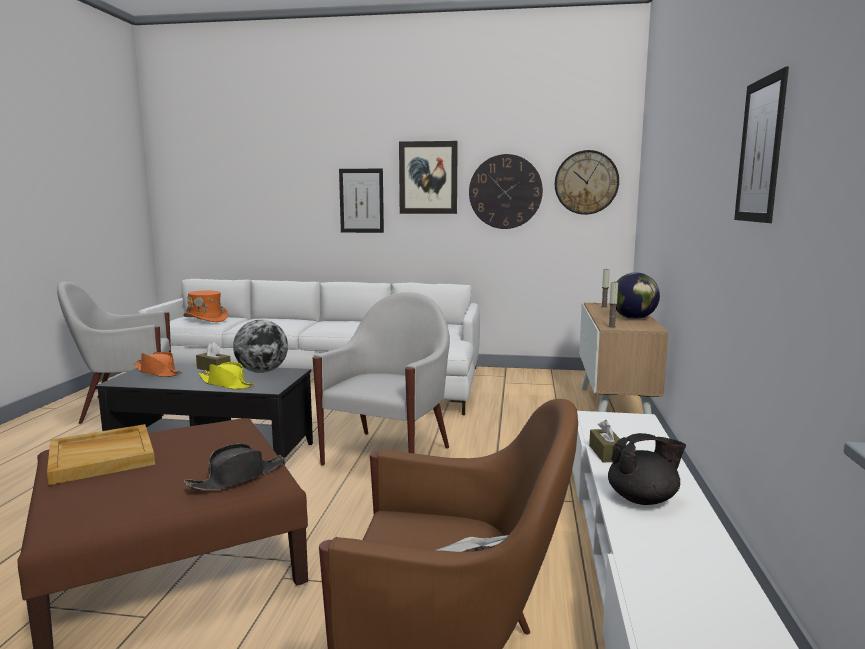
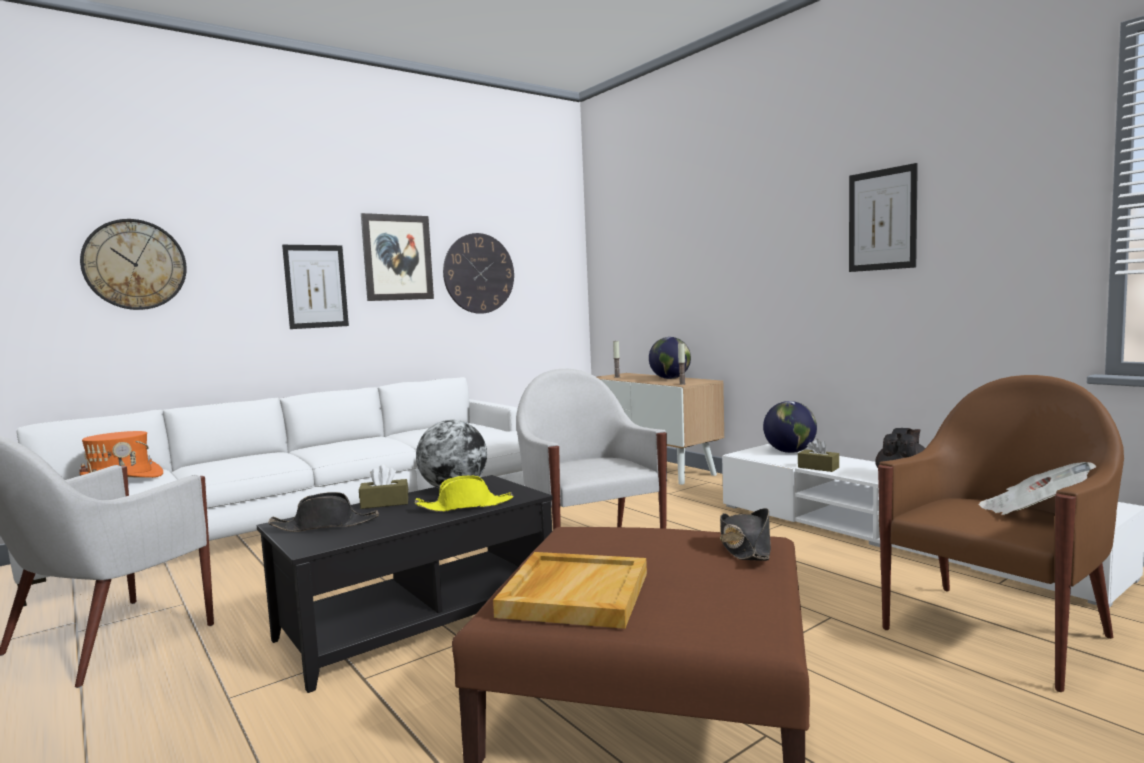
camera: 45 degrees left, 5 degrees down
(158, 372) = (325, 525): orange hat -> black hat
(586, 182) = (548, 264): wall clock -> wall clock (135, 264)
(642, 429) = (790, 452): none -> globe

